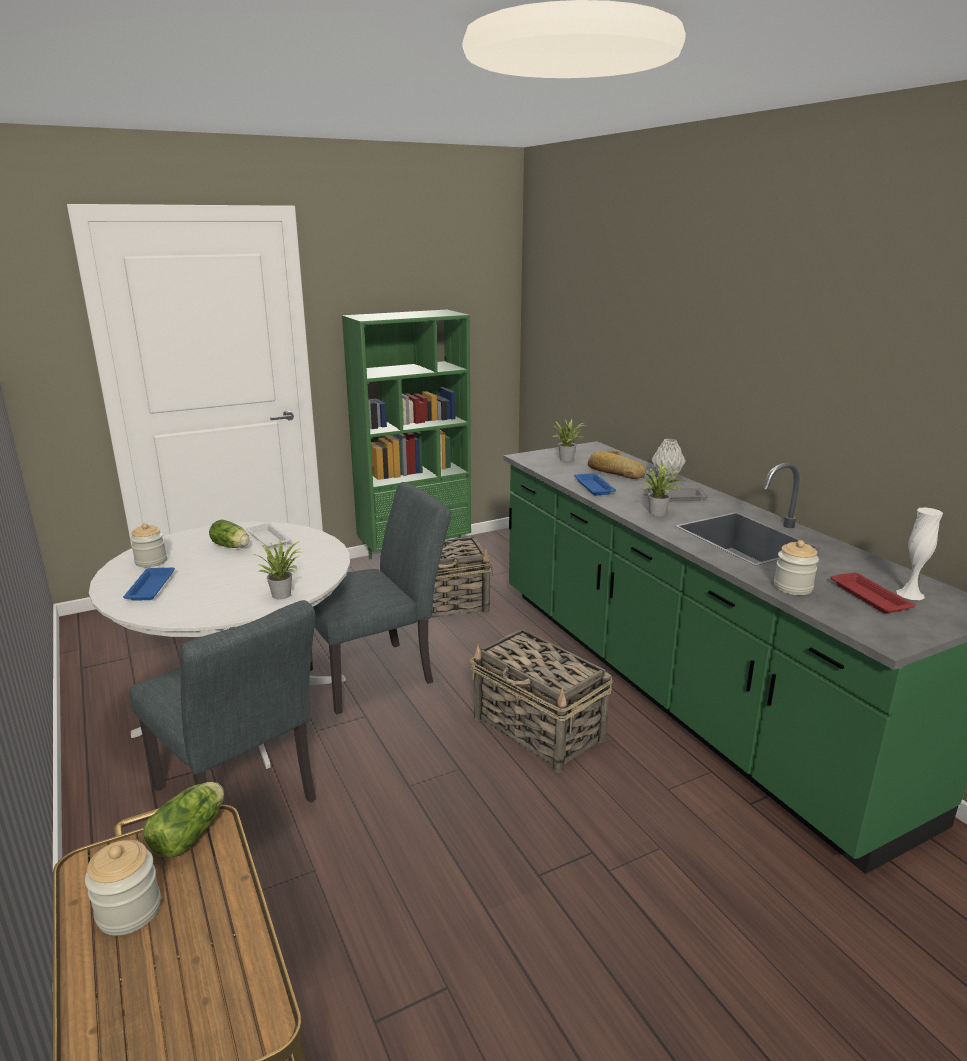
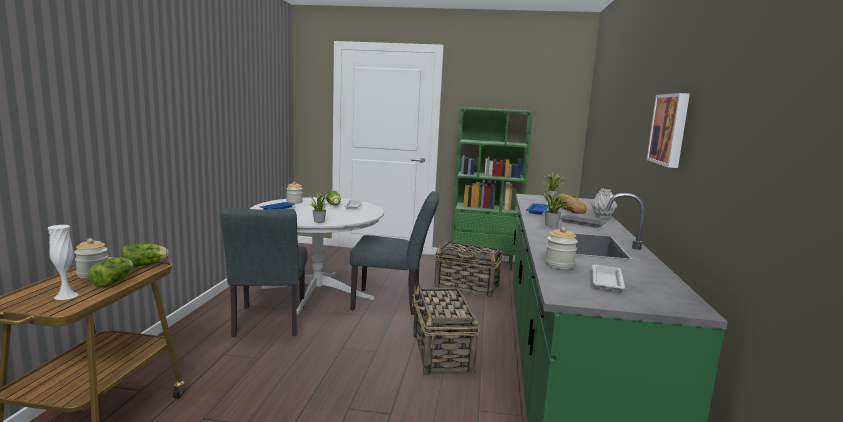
camera: 35 degrees right, 10 degrees down
(211, 902) = (114, 281): none -> lettuce
(815, 373) = (670, 129): none -> picture
(868, 597) = (606, 281): red tray -> white tray
(910, 594) = (647, 289): white vase -> white vase (66, 296)

